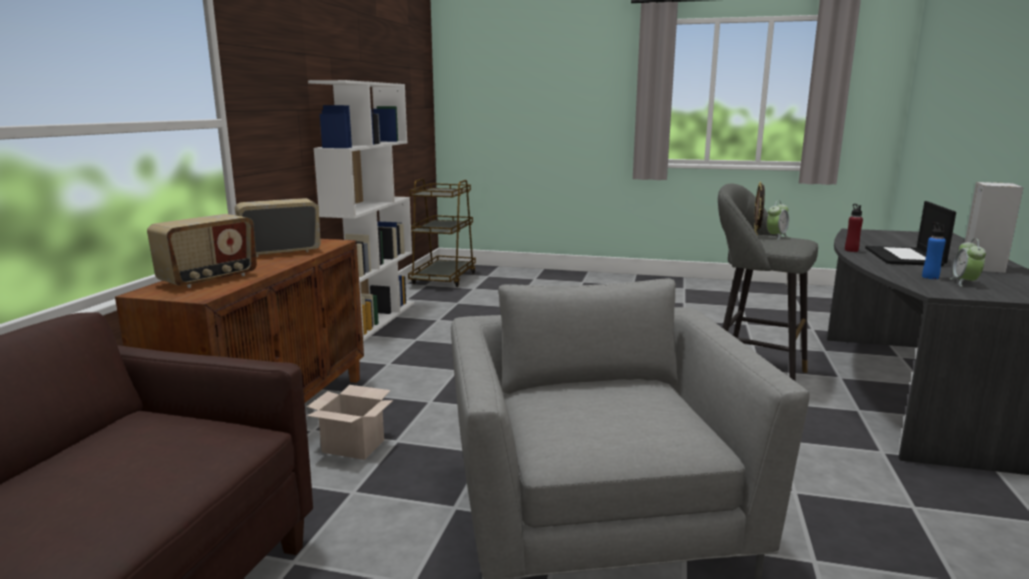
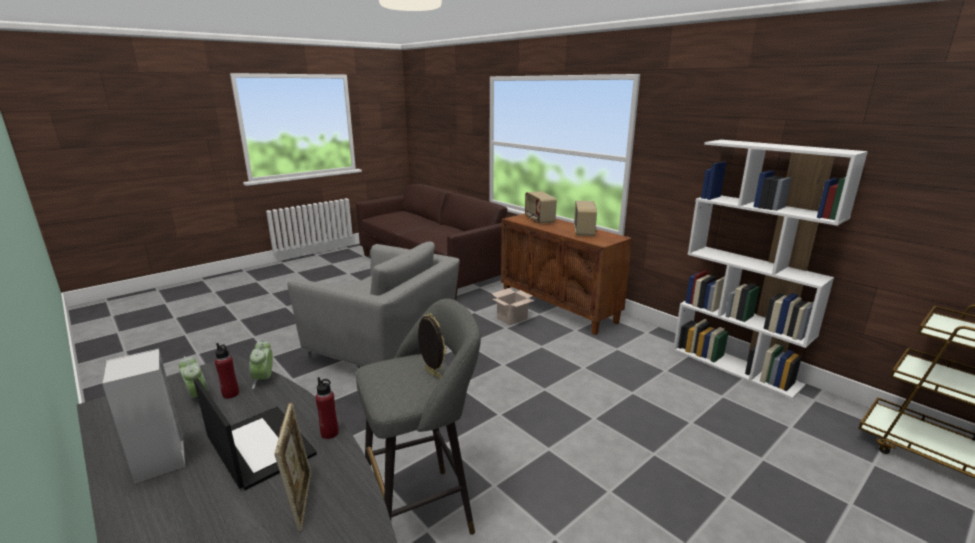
camera: 125 degrees right, 5 degrees up
(776, 237) = (412, 383): alarm clock -> alarm clock (264, 379)
(881, 243) = (301, 500): none -> picture frame
(930, 277) = (231, 394): blue bottle -> red bottle

